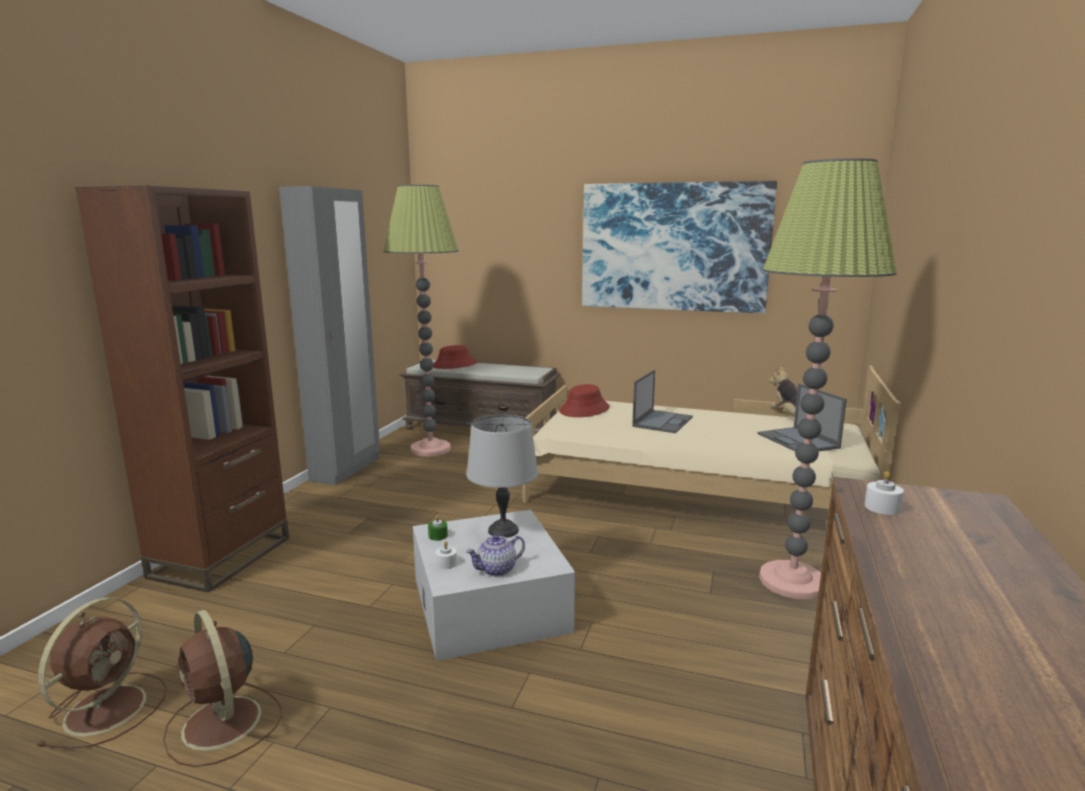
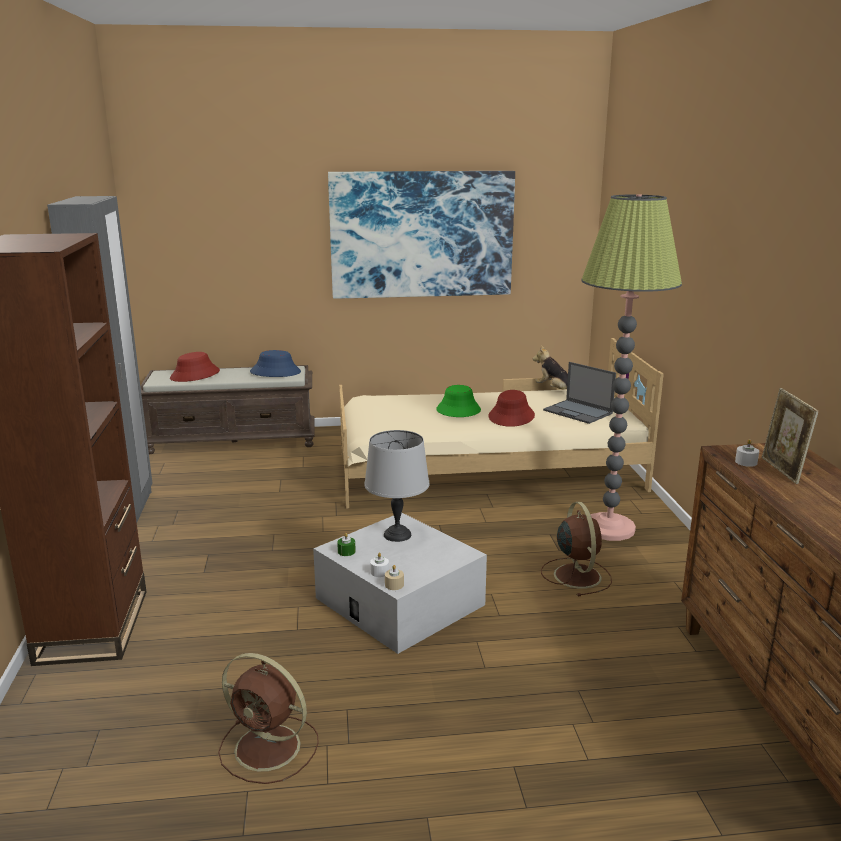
camera: 25 degrees left, 5 degrees up
(108, 707) = (146, 771): brown fan -> brown fan (576, 575)
(430, 449) = (199, 472): floor lamp -> none
(446, 580) = (394, 585): none -> beige candle
(497, 569) = (426, 567): teapot -> none
(521, 370) = (275, 372): none -> blue hat
(584, 410) = (377, 408): red hat -> red hat (511, 416)
(662, 421) = (458, 410): laptop -> green hat
(934, 529) = (782, 471): none -> picture frame

